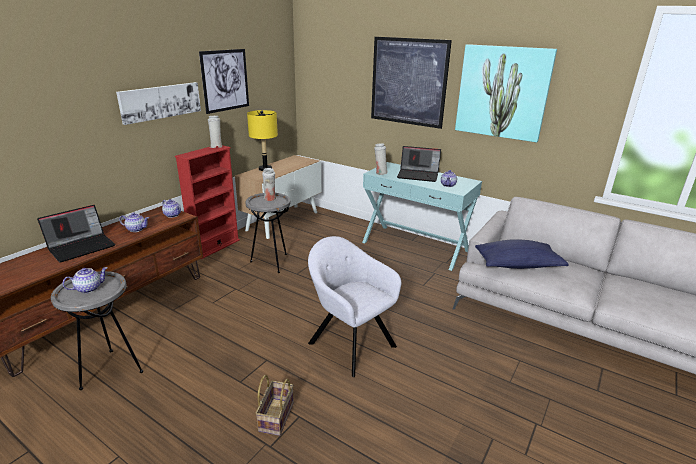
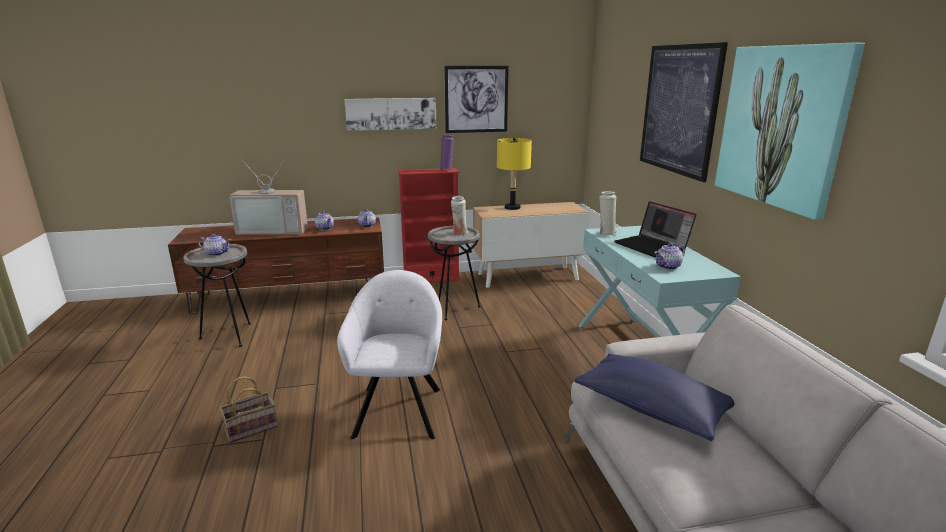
camera: 45 degrees right, 5 degrees down
(82, 247) = (274, 229): laptop -> television
(216, 146) = (446, 169): white vase -> purple vase

